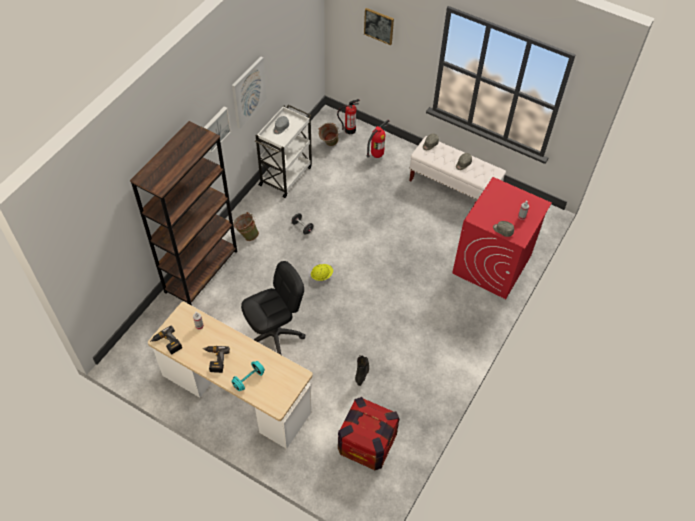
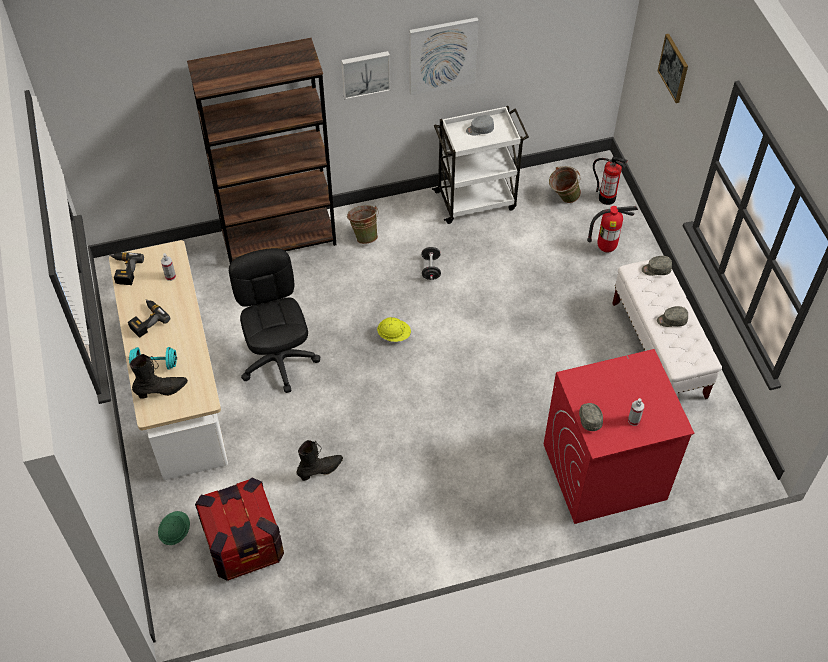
camera: 45 degrees right, 0 degrees up
(270, 390) = (162, 390): none -> black boot
(275, 335) = (278, 359): black office chair -> black office chair turned 120 degrees counterclockwise
(323, 469) = (175, 532): none -> green hard hat

